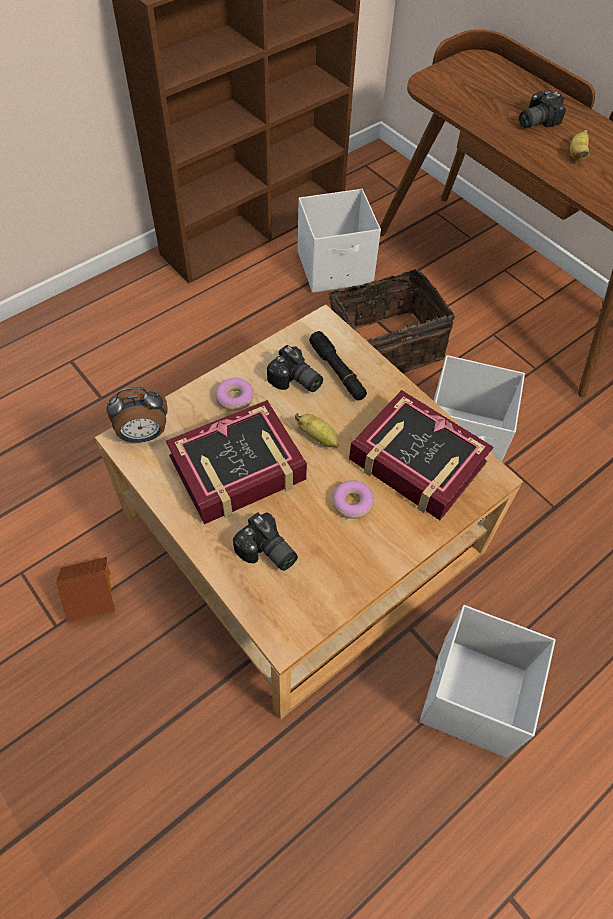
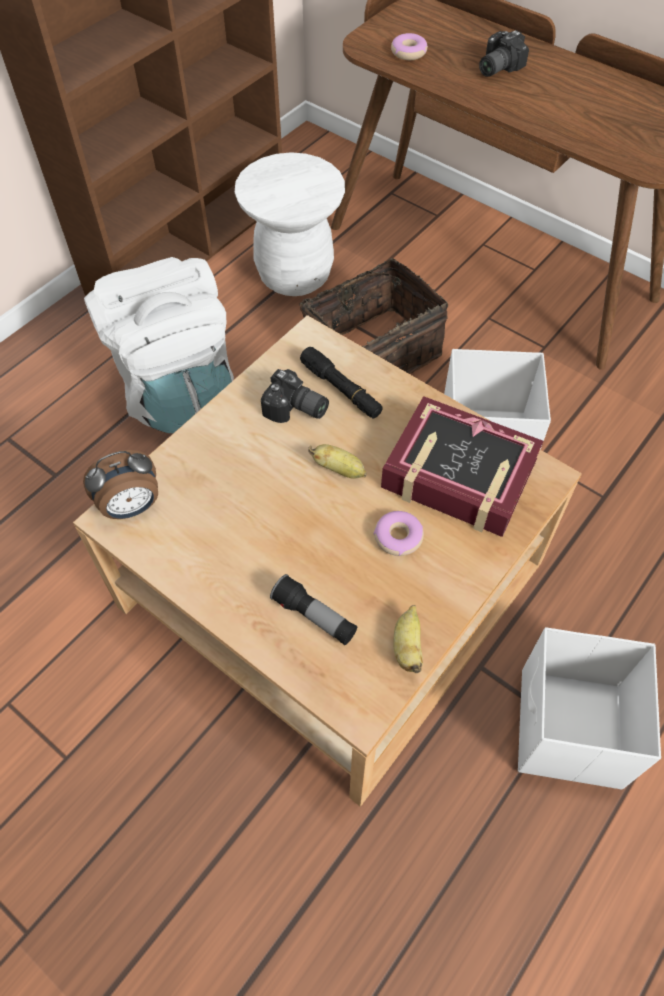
camera: 10 degrees left, 0 degrees up
(92, 595) = (101, 711): toy house -> none
(216, 347) = (178, 390): none -> white backpack
(235, 398) = (230, 443): donut -> donut (408, 53)
(238, 469) = (255, 526): book -> none
(266, 553) = (314, 617): camera -> flashlight
(336, 268) = (294, 275): white storage box -> white stool
(577, 154) = (552, 97): banana -> banana (407, 646)

